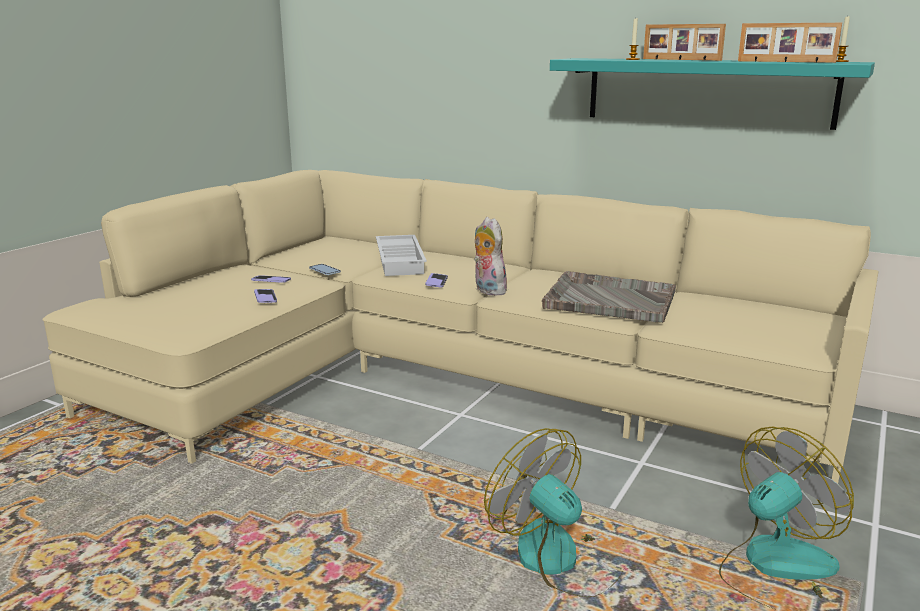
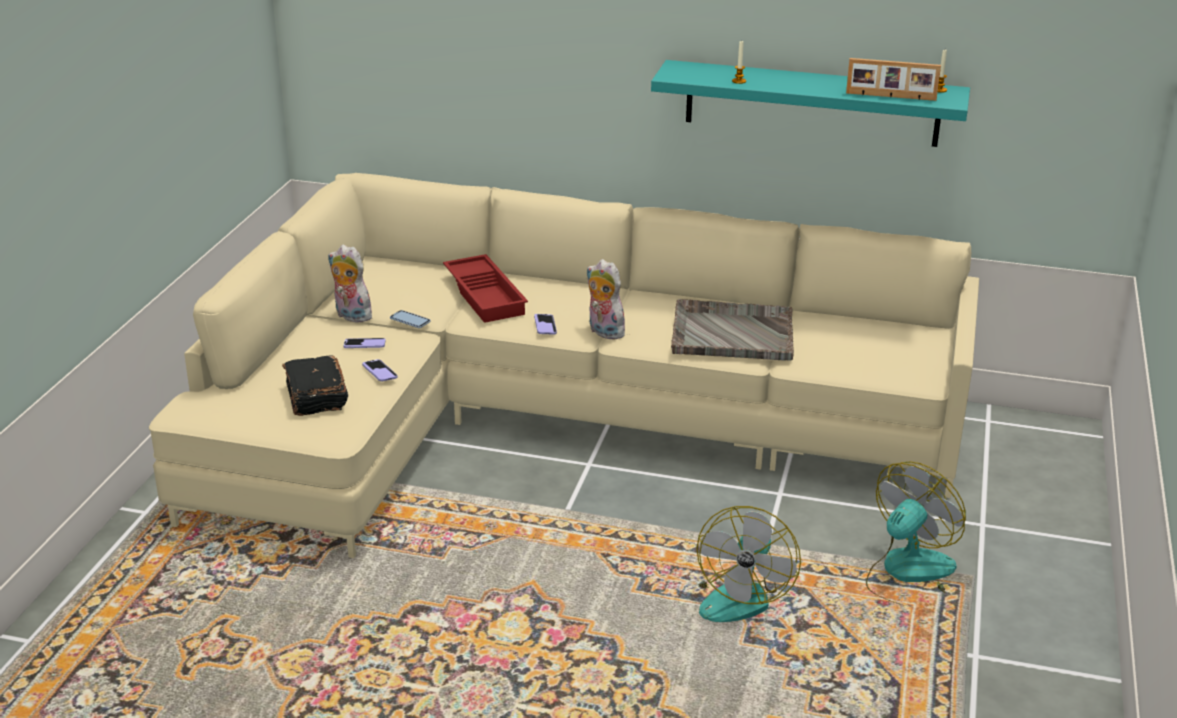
camera: 15 degrees left, 10 degrees up
(192, 308) = (315, 397): none -> black book
(281, 265) = (350, 316): none -> plush toy
(401, 261) = (486, 295): white tray -> red tray
(560, 560) = (739, 595): fan -> fan turned 105 degrees counterclockwise
(680, 59) = (787, 80): picture frame -> none

